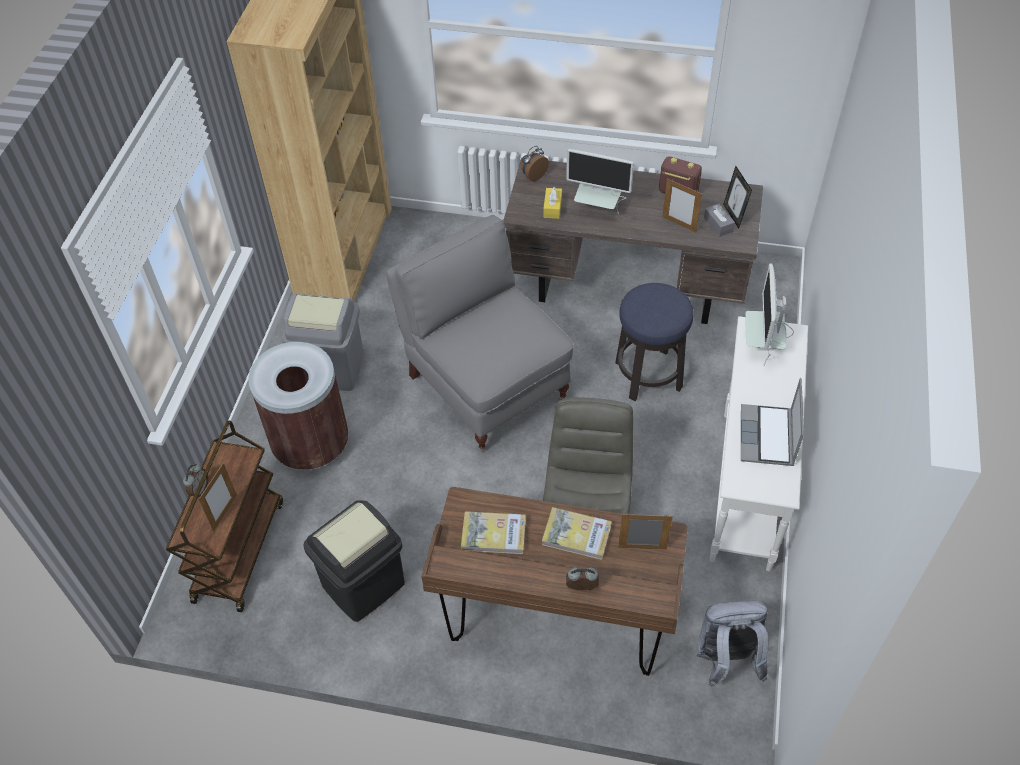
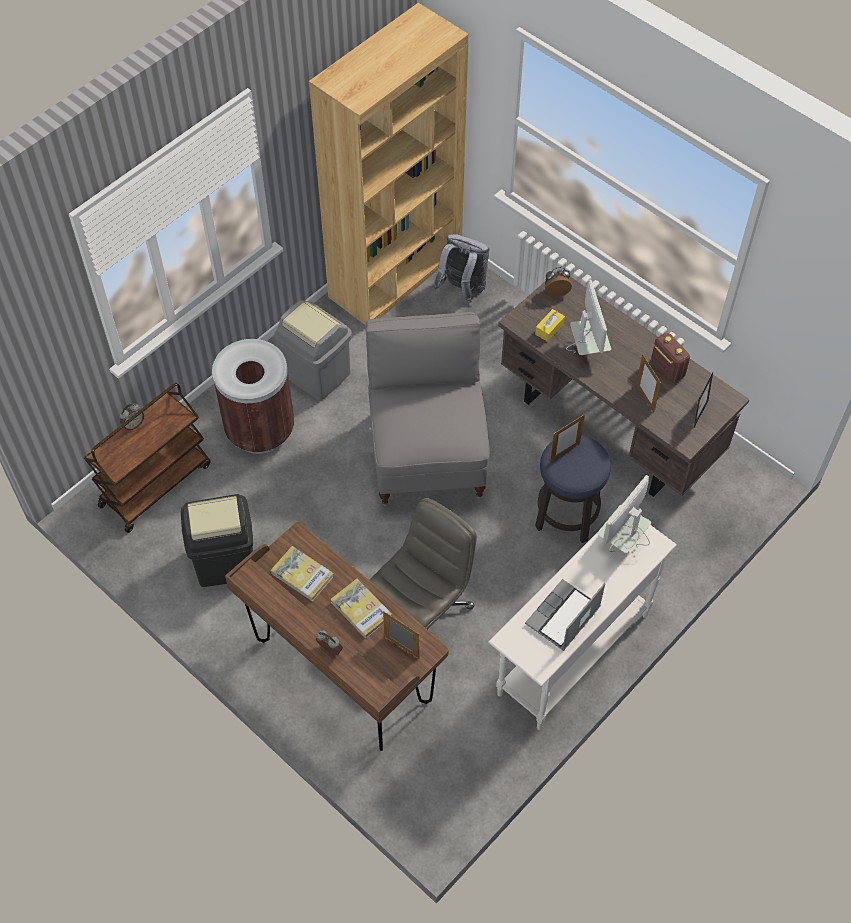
camera: 30 degrees right, 5 degrees up
(225, 513) = (139, 452): picture frame -> picture frame (564, 452)
(598, 210) = (586, 350): monitor -> monitor turned 150 degrees counterclockwise
(718, 224) = (678, 415): grey tissue box -> none
(726, 660) = (450, 776): grey backpack -> grey backpack (462, 289)

